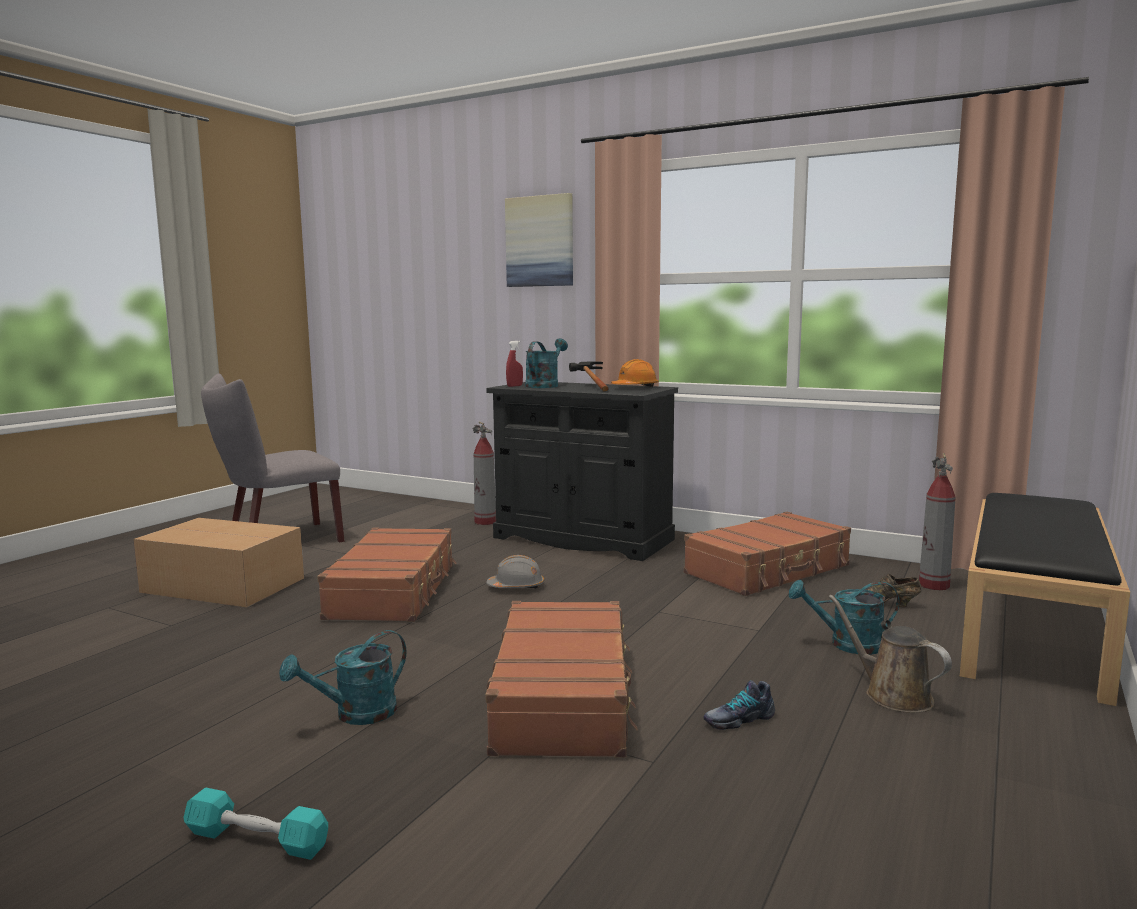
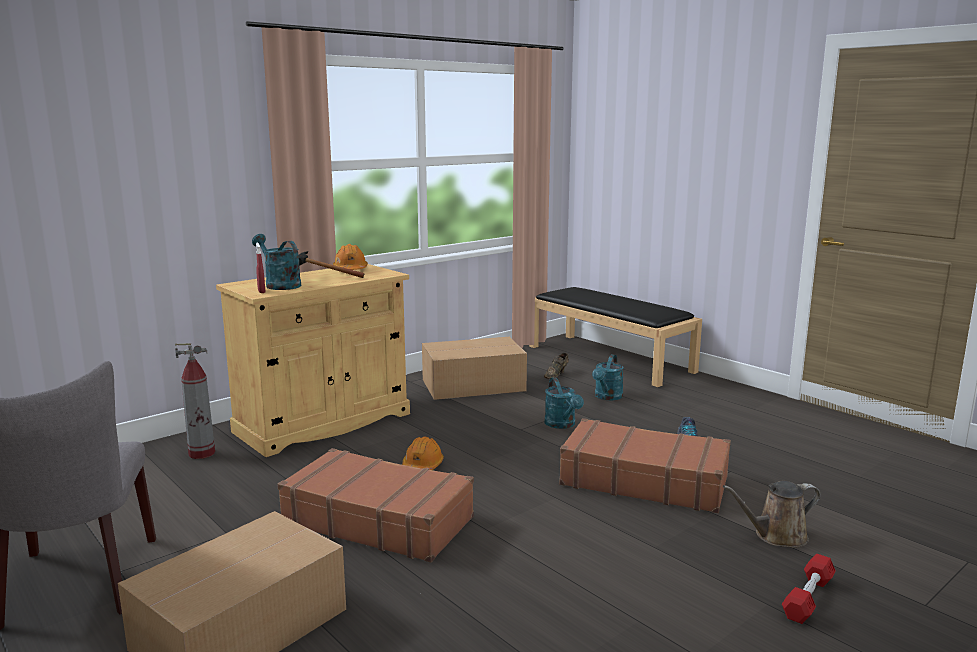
camera: 70 degrees left, 5 degrees up
(257, 840) = (808, 598): turquoise dumbbell -> red dumbbell
(356, 715) = (644, 555): turquoise watering can -> turquoise watering can (562, 425)
(516, 587) = (422, 466): grey hard hat -> orange hard hat
(540, 241) = (183, 126): picture -> none
(582, 539) = (323, 423): black cabinet -> beige cabinet
(768, 570) = (471, 385): brown suitcase -> cardboard box
(892, 695) = (673, 404): brown watering can -> brown watering can (776, 536)
(934, 585) = (537, 358): fire extinguisher -> none

